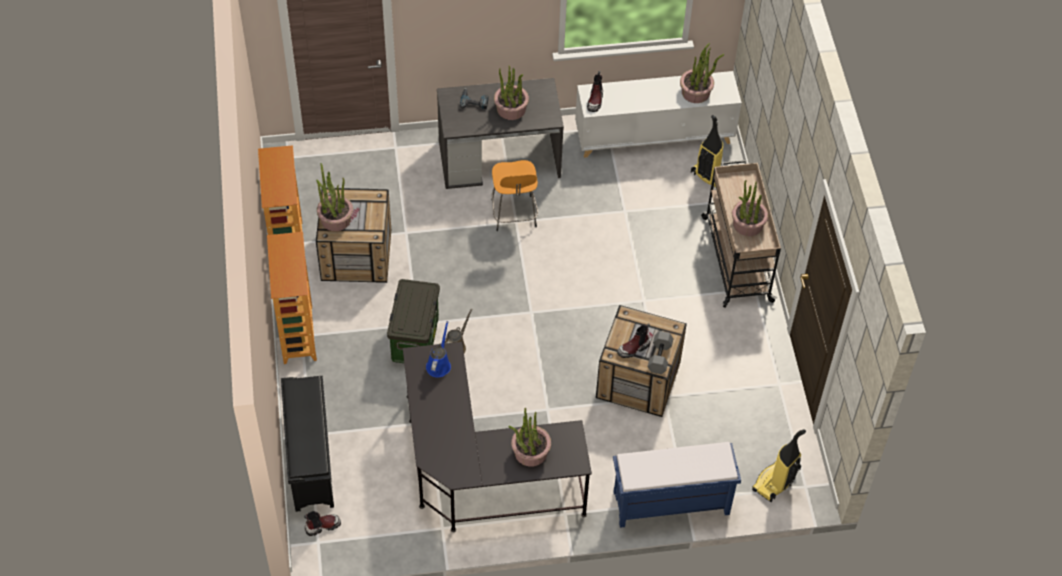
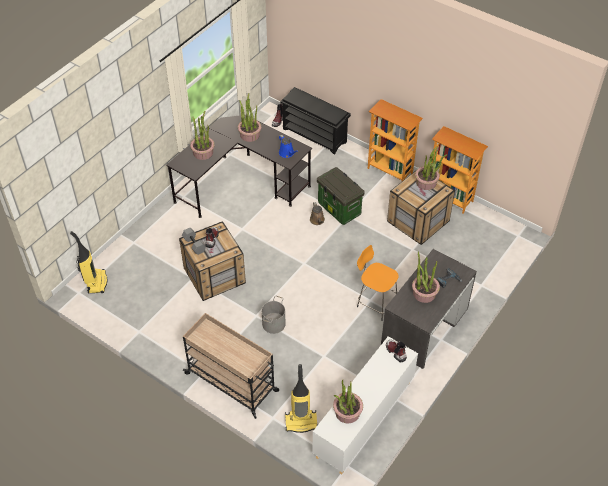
camera: 135 degrees right, 5 degrees down
(636, 278) = (273, 324): none -> grey bucket
(670, 504) = (139, 235): blue bench -> none
(747, 224) = (219, 343): potted plant -> potted plant (249, 134)

